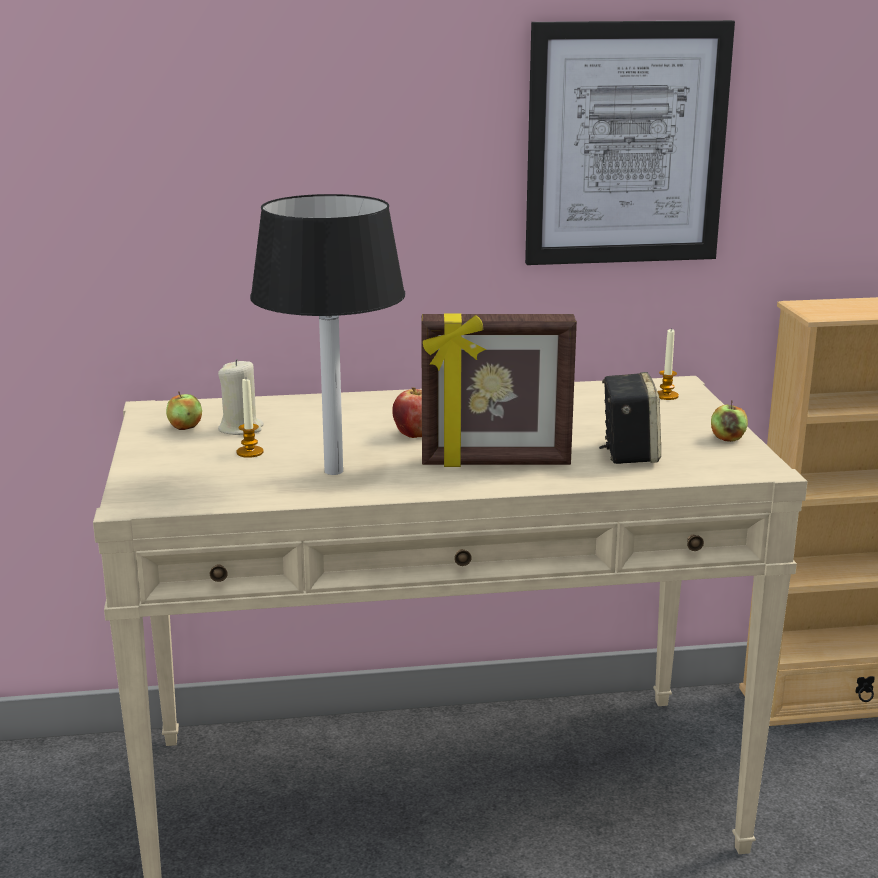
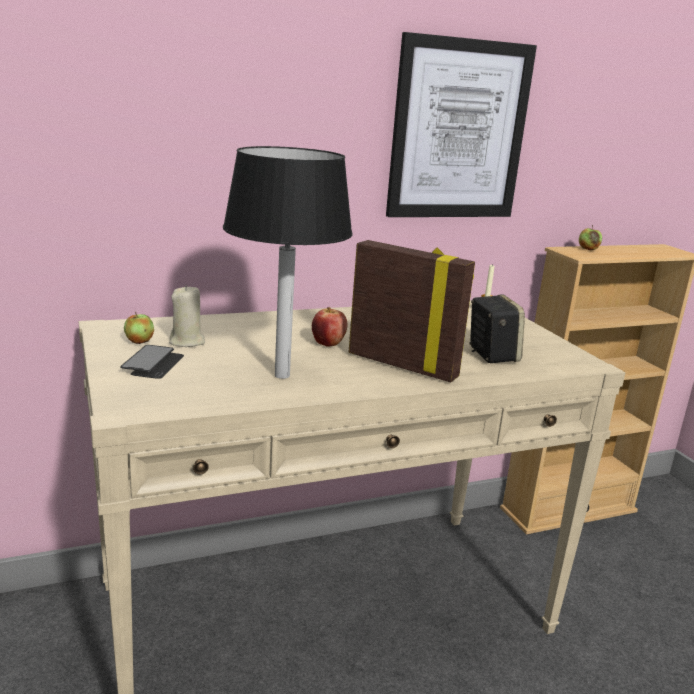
camera: 15 degrees left, 0 degrees up
(189, 454) = (153, 364): none -> phone
(250, 452) = (204, 361): candle -> none
(496, 463) = (403, 365): picture frame -> picture frame turned 135 degrees counterclockwise
(727, 438) = (549, 342): apple -> apple (588, 249)

